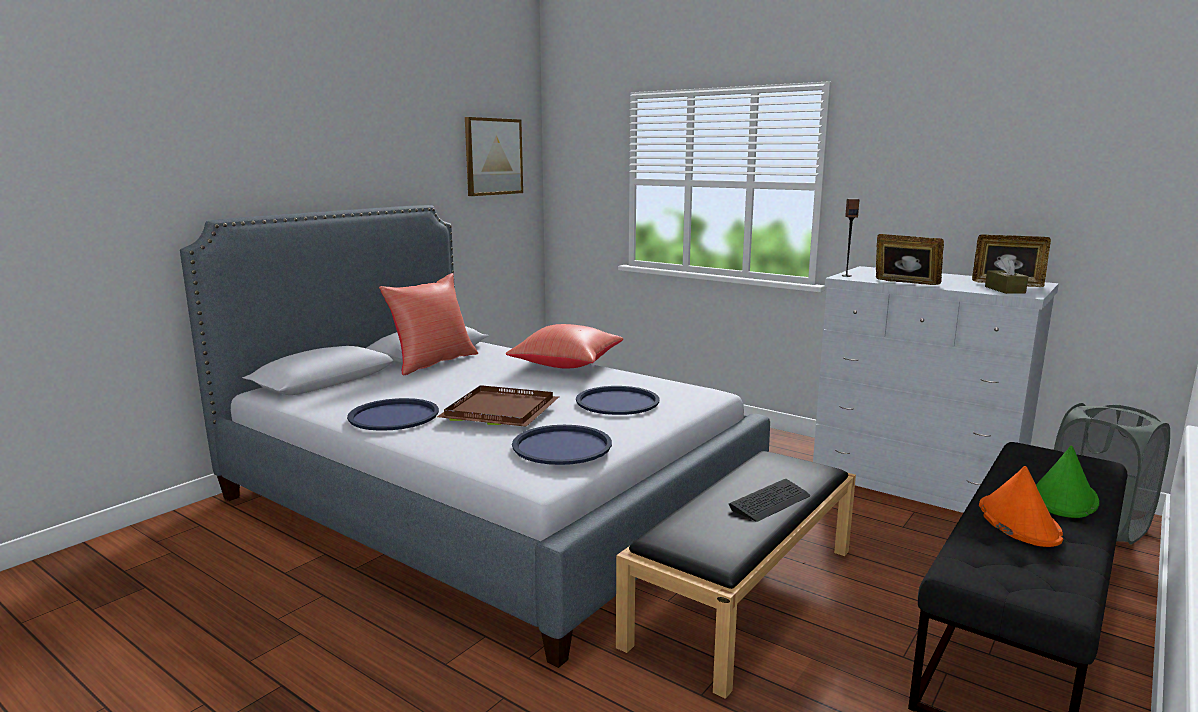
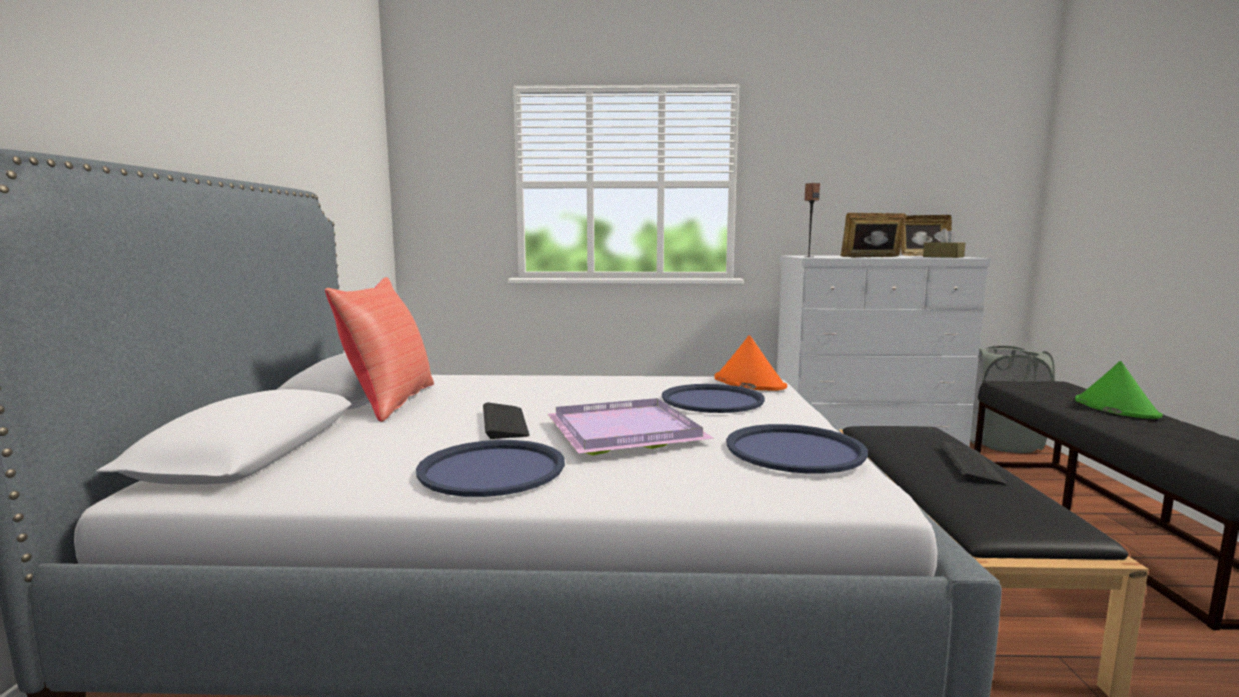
camera: 35 degrees left, 5 degrees down
(457, 390) = (504, 422): none -> keyboard
(493, 156) = (352, 145): picture -> none
(502, 410) = (626, 430): brown tray -> purple tray
(567, 365) = (568, 379): red pillow -> none
(1018, 522) = (1147, 429): orange hat -> orange hat (748, 383)

